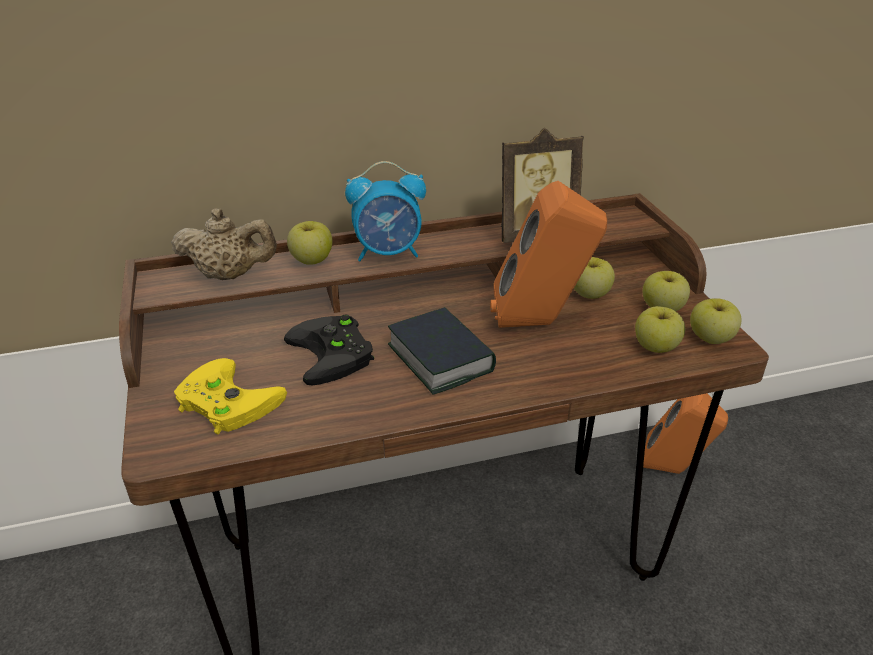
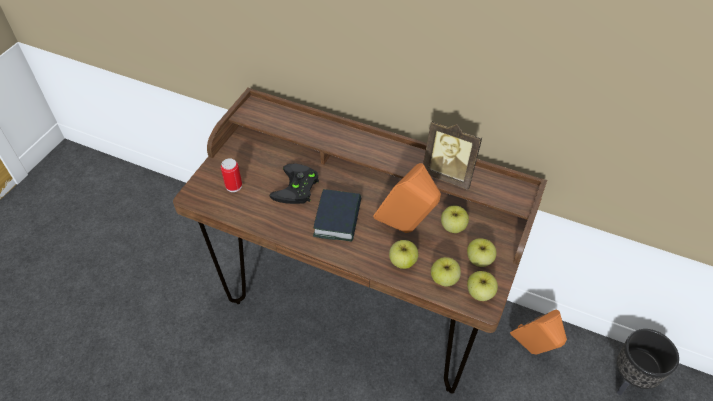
camera: 40 degrees right, 15 degrees up
(224, 401) = (234, 186): yellow game controller -> can
(230, 275) = (281, 120): beige teapot -> none
(311, 260) = (323, 130): apple -> apple (402, 261)
(388, 253) = (362, 146): alarm clock -> none
(782, 438) = (630, 380): none -> black planter

